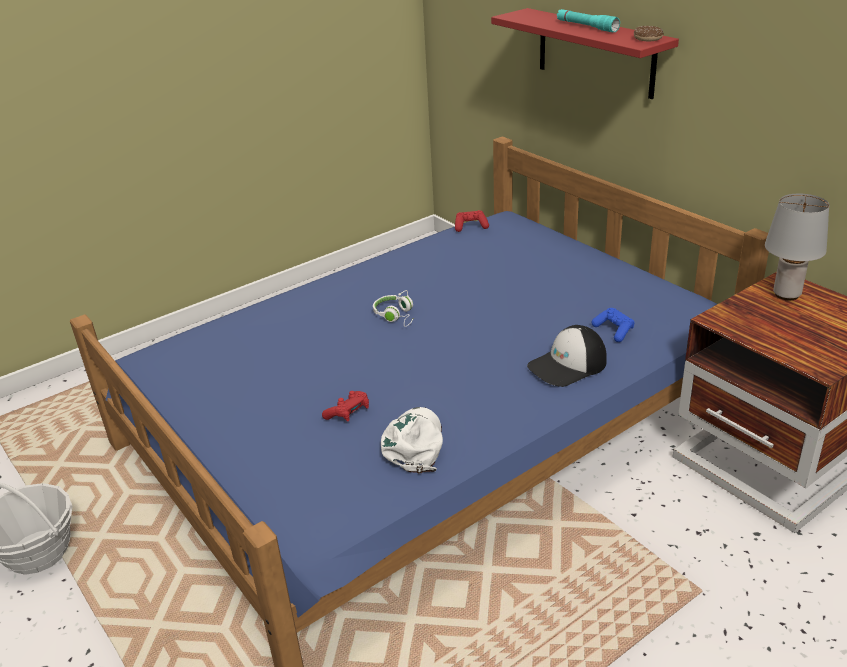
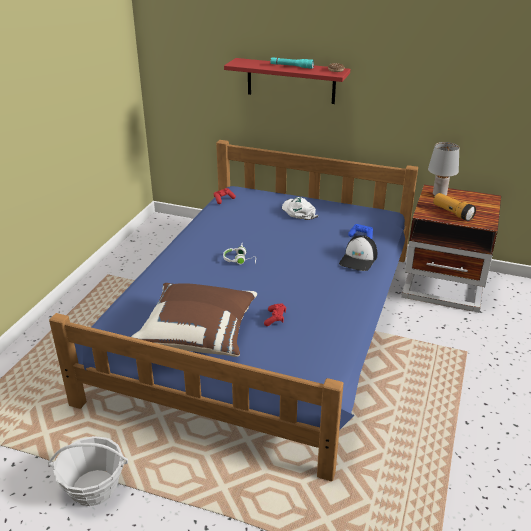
camera: 35 degrees left, 0 degrees up
(235, 399) = (199, 334): none -> brown pillow
(414, 443) = (328, 321): white cap -> white cap (298, 211)
(775, 330) = (452, 213): none -> flashlight

